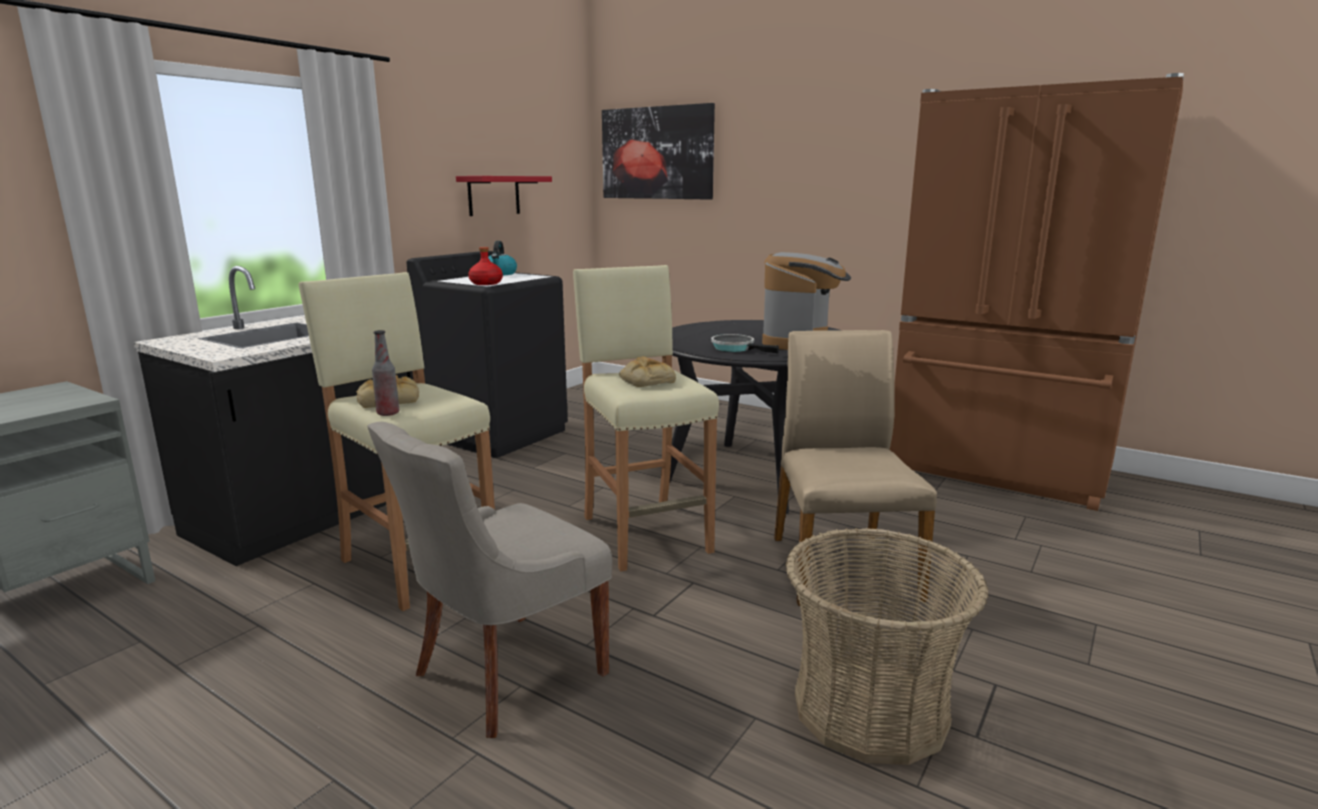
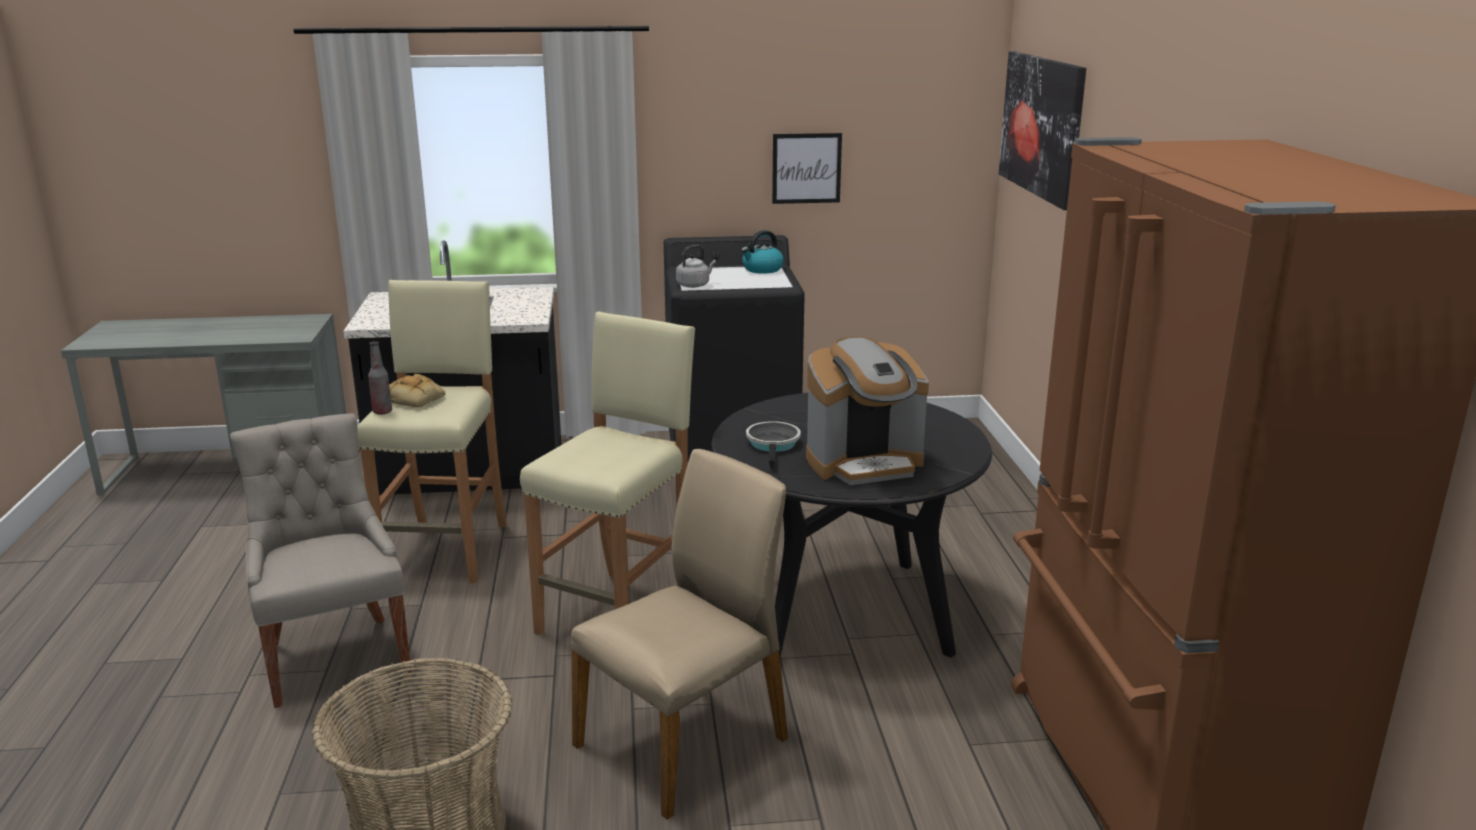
camera: 50 degrees right, 5 degrees up
(486, 283) = (694, 285): red bottle -> grey kettle
(494, 195) = (806, 168): red shelf -> picture
(505, 674) = (335, 657): grey chair -> grey chair turned 60 degrees clockwise
(645, 380) = (602, 451): bread -> none

